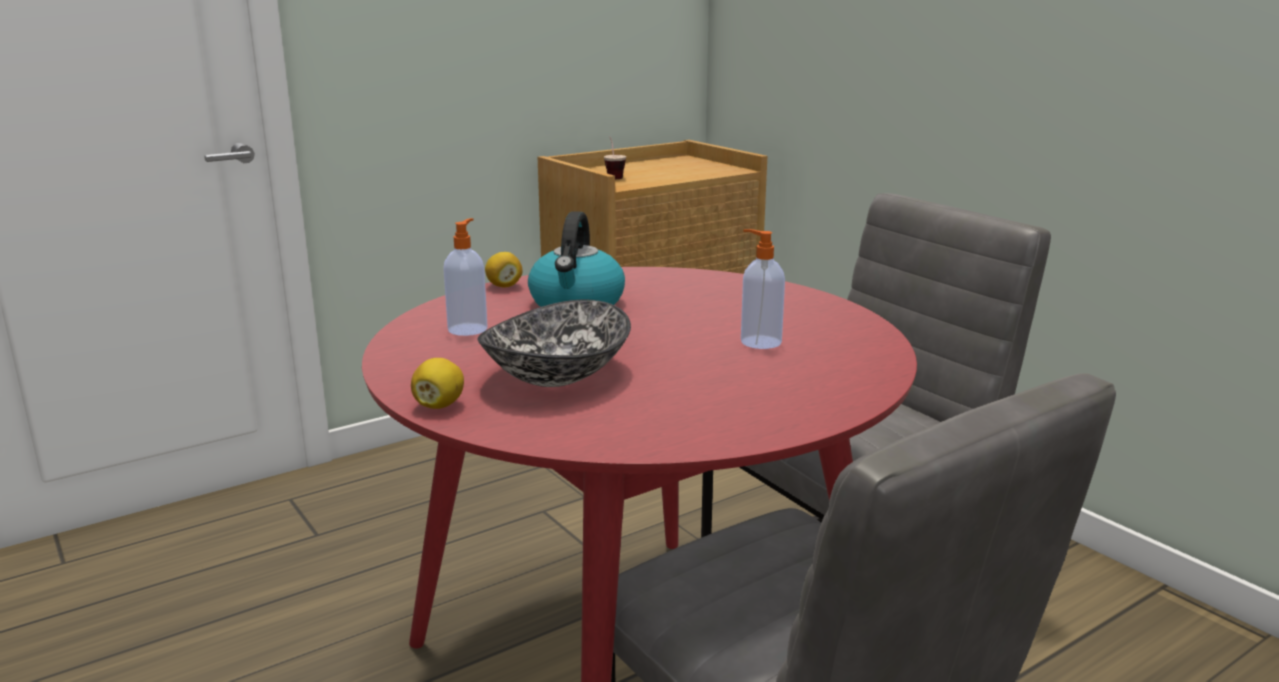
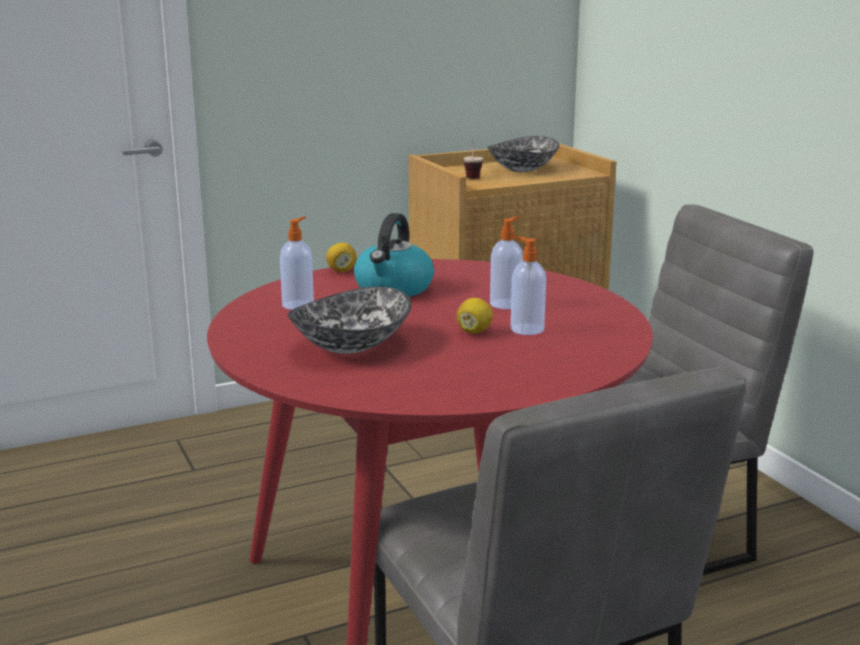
camera: 10 degrees right, 0 degrees up
(439, 405) = (254, 361): lemon -> lemon (474, 331)
(663, 168) = (521, 169): none -> bowl
(719, 314) = (506, 304): none -> soap dispenser

